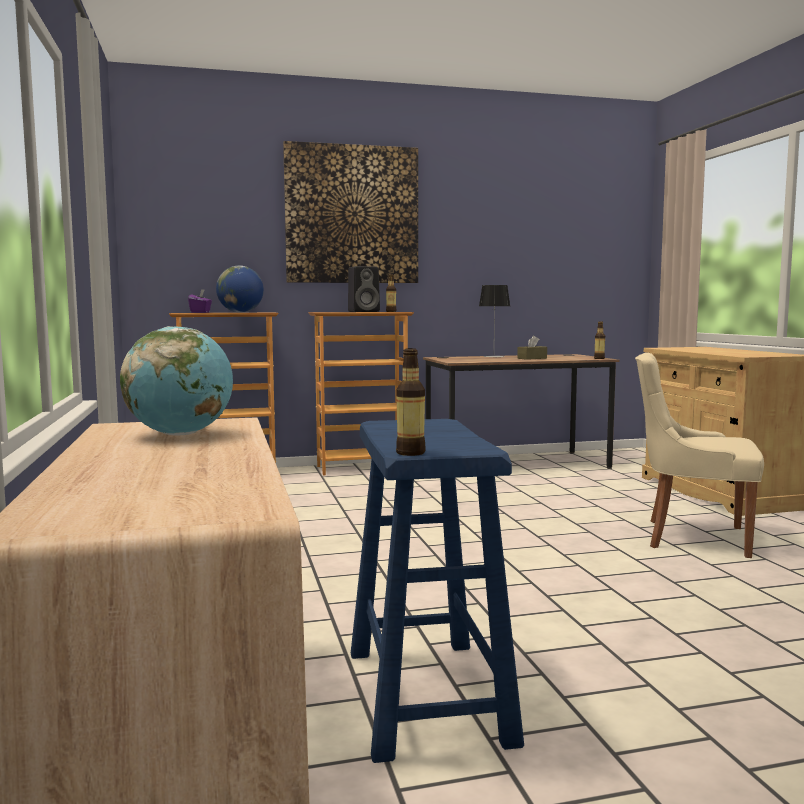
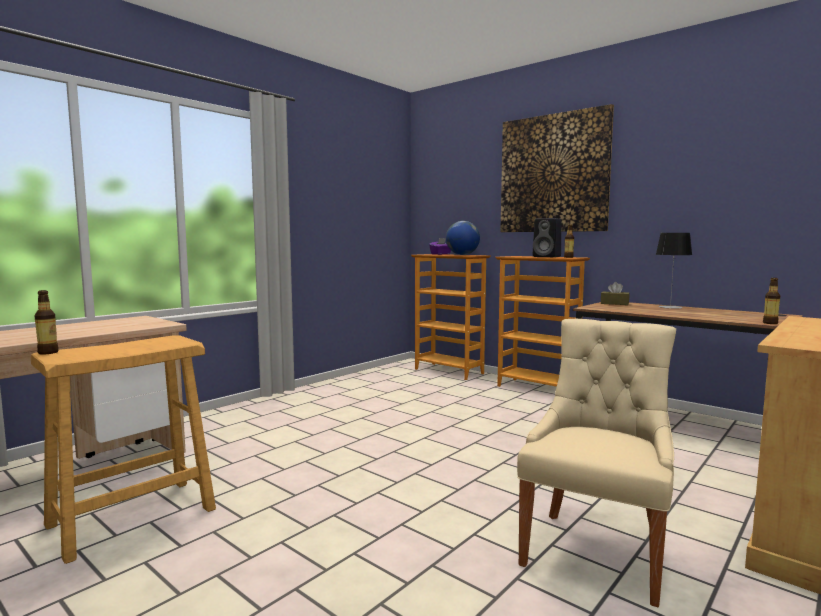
camera: 55 degrees right, 0 degrees up
(180, 434) = (111, 325): globe -> none
(427, 696) = (131, 517): blue stool -> beige stool
(532, 358) = (690, 313): brown tissue box -> brown tissue box (614, 303)
(691, 537) = (596, 551): beige chair -> beige chair turned 45 degrees clockwise

